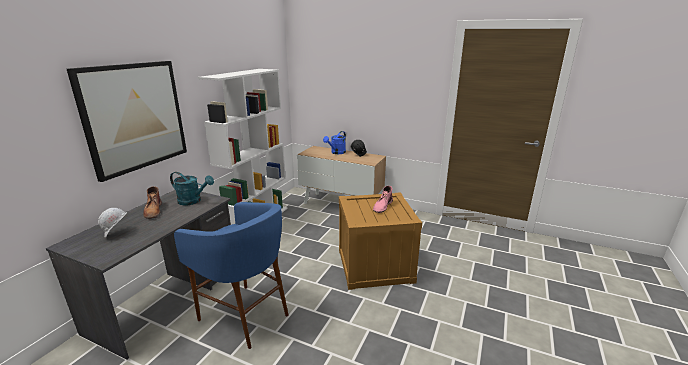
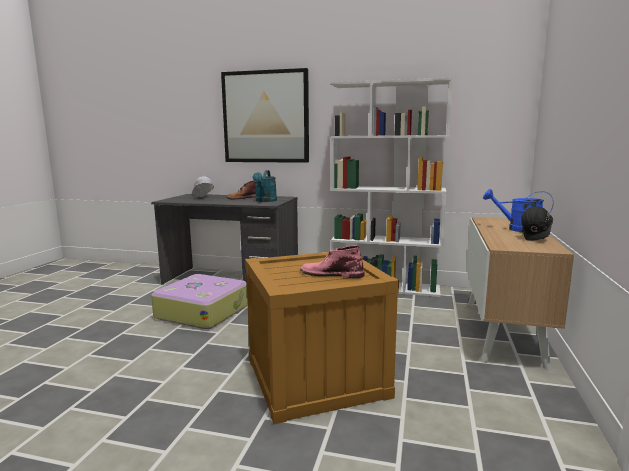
camera: 80 degrees right, 10 degrees down
(245, 316) = (203, 311): blue stool -> suitcase

